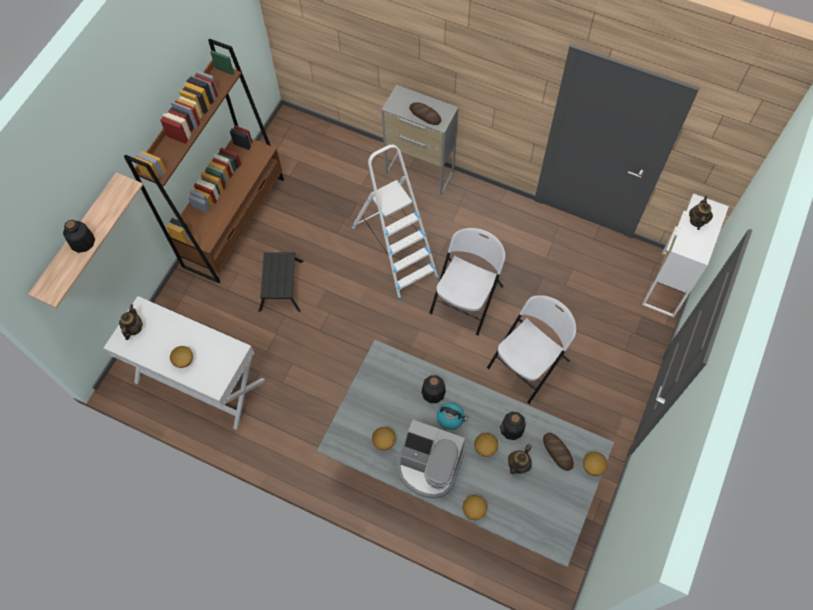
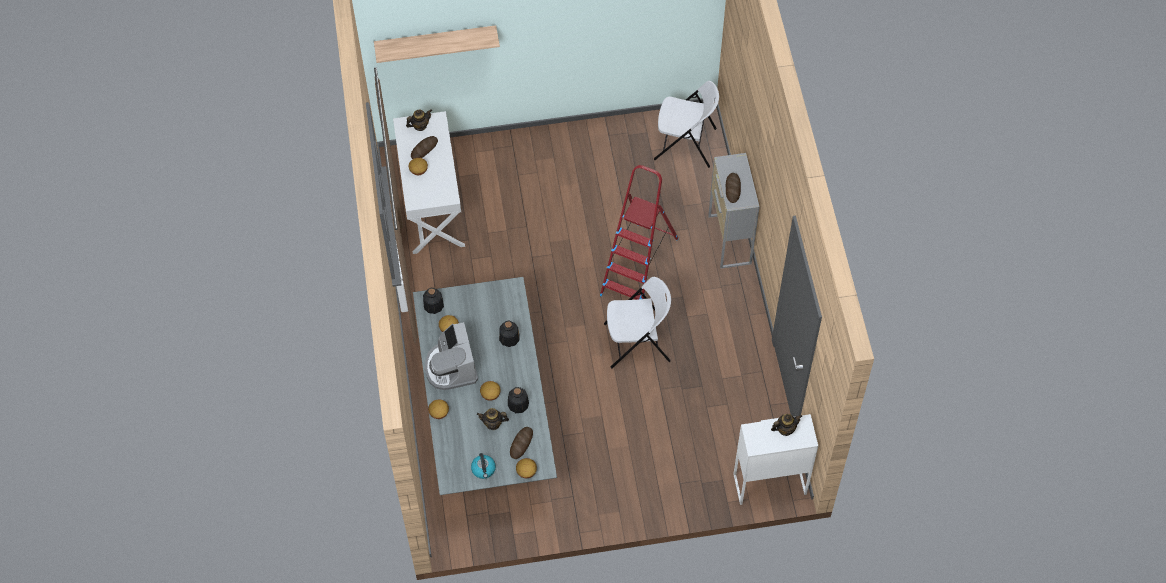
camera: 55 degrees right, 5 degrees down
(82, 242) = (431, 43): bottle -> bottle (433, 305)
(163, 340) = (424, 149): none -> bread
(234, 222) = (579, 140): brown bookcase -> none
(281, 285) = (549, 207): black step ladder -> none
(394, 253) = (639, 267): white step ladder -> red step ladder
(451, 418) = (497, 360): kettle -> kettle (483, 469)
(528, 364) = (613, 418): white chair -> white chair (685, 144)

